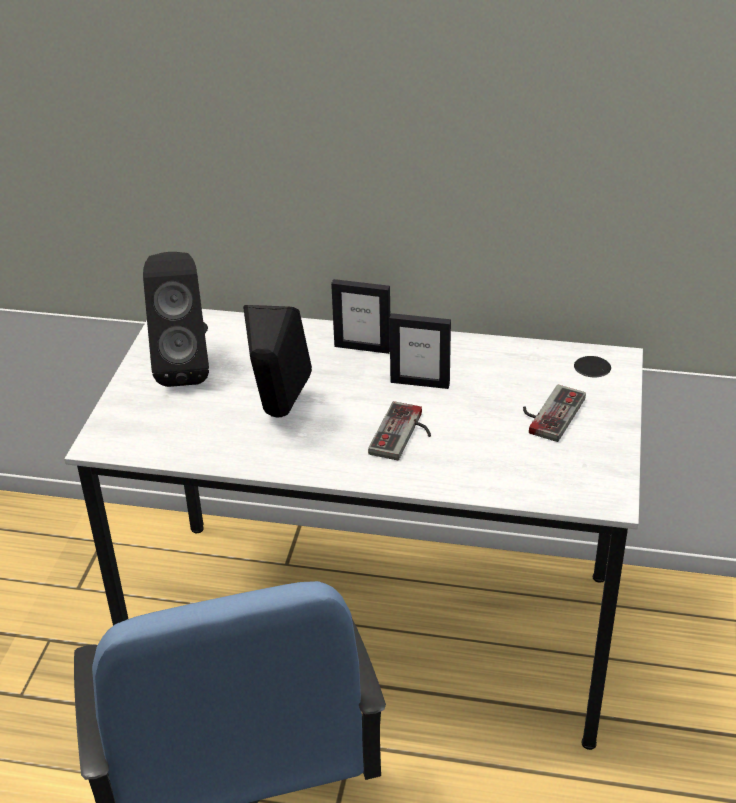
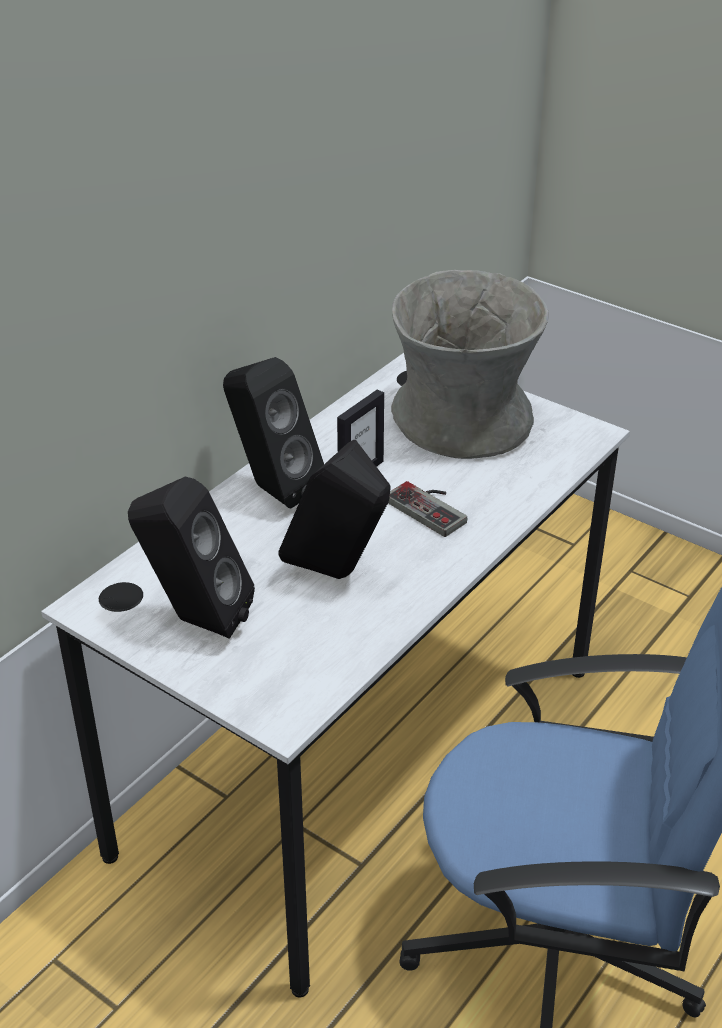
camera: 65 degrees left, 0 degrees up
(362, 347) = (272, 489): picture frame -> black speaker
(548, 412) = (462, 421): game controller -> grey vase

